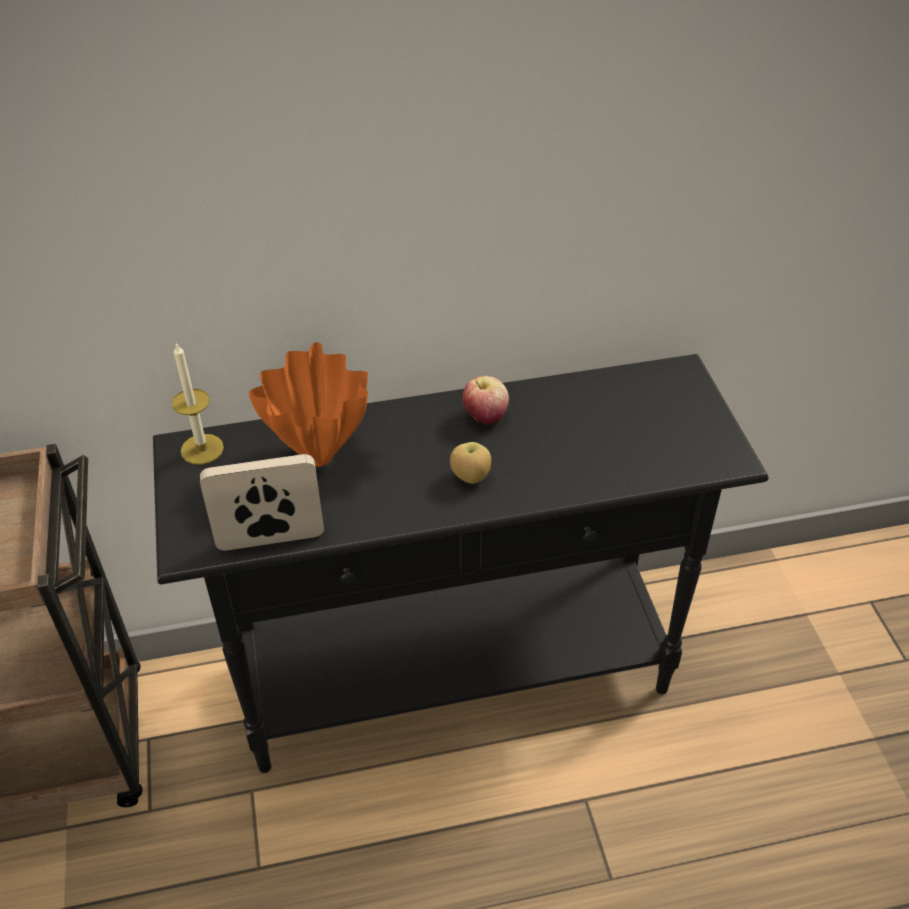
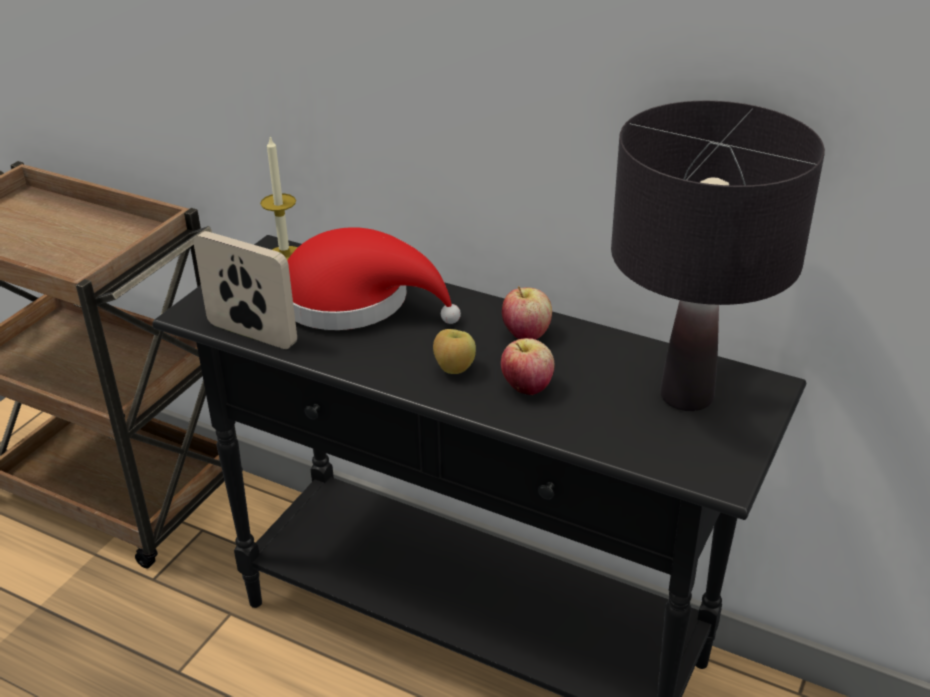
camera: 40 degrees right, 10 degrees down
(319, 459) = (355, 301): orange vase -> red hat
(538, 462) = (527, 387): none -> apple
(644, 408) = (686, 395): none -> black table lamp

